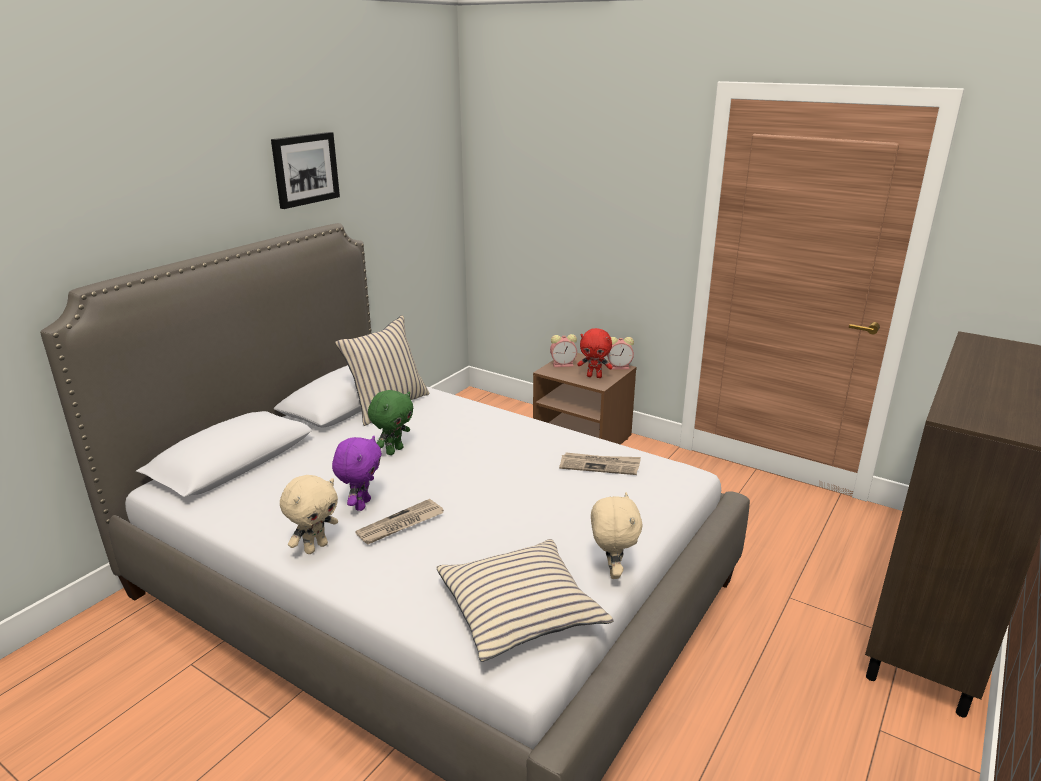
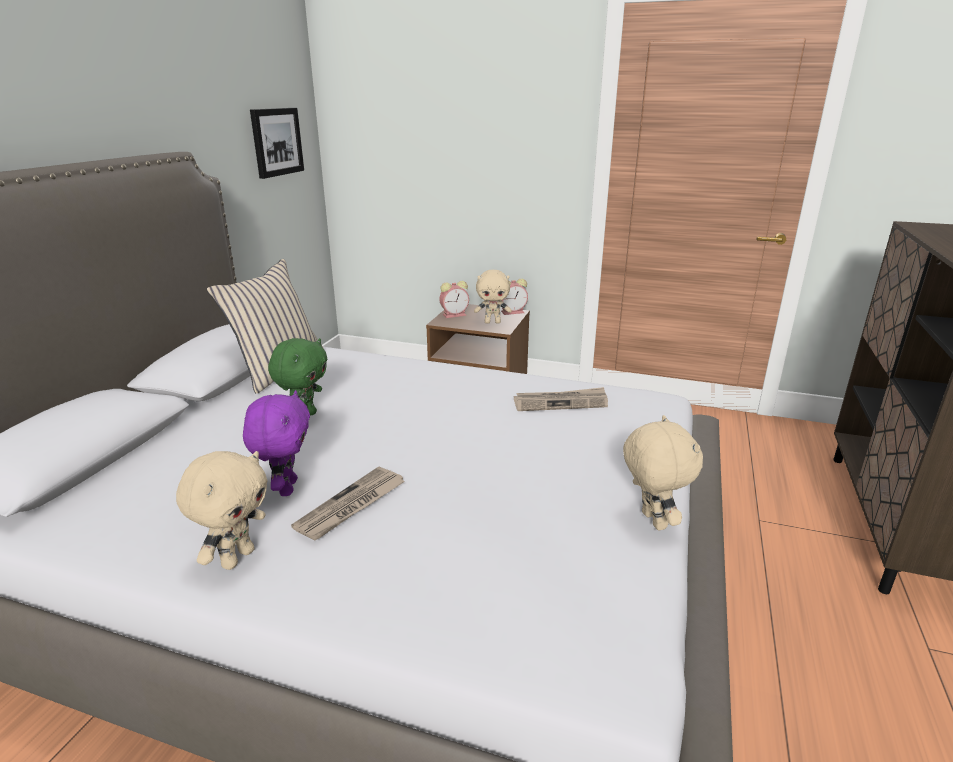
camera: 15 degrees left, 0 degrees up
(305, 169) = (135, 76): picture -> picture (276, 142)
(520, 609) = (570, 594): beige pillow -> none
(594, 376) = (492, 322): red plush toy -> beige plush toy

